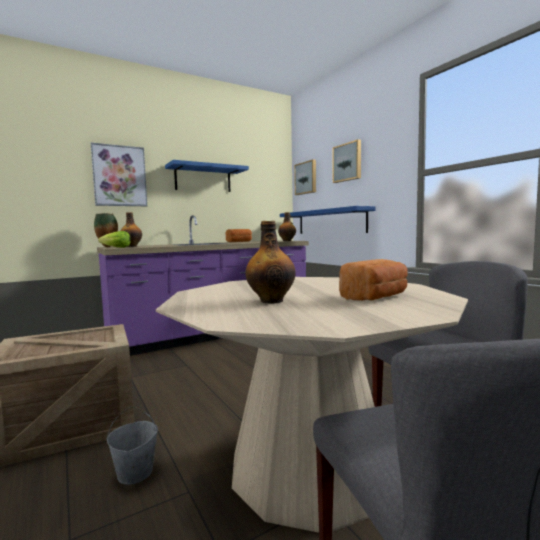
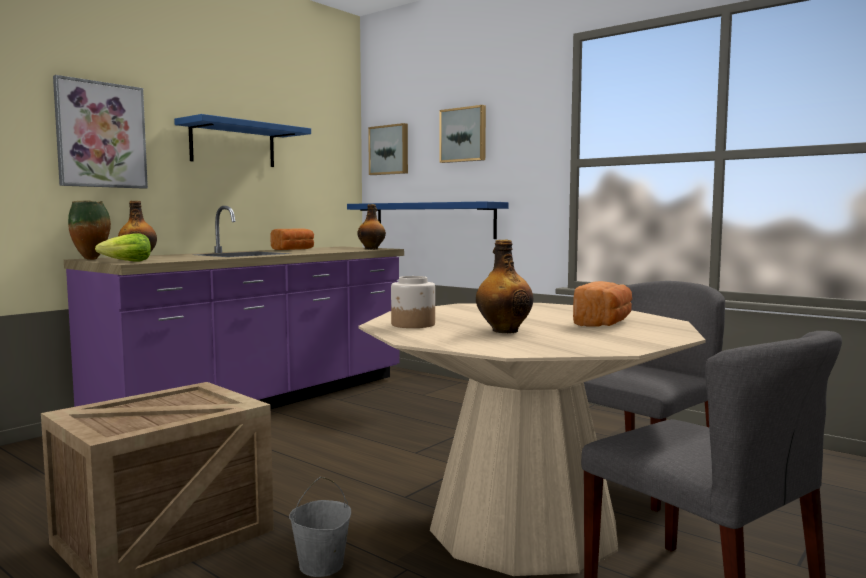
camera: 20 degrees left, 0 degrees up
(215, 292) = (413, 325): none -> jar

